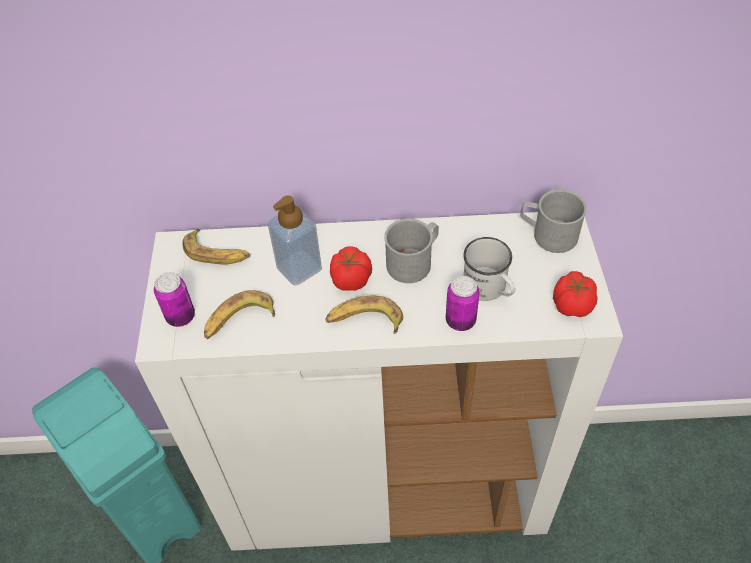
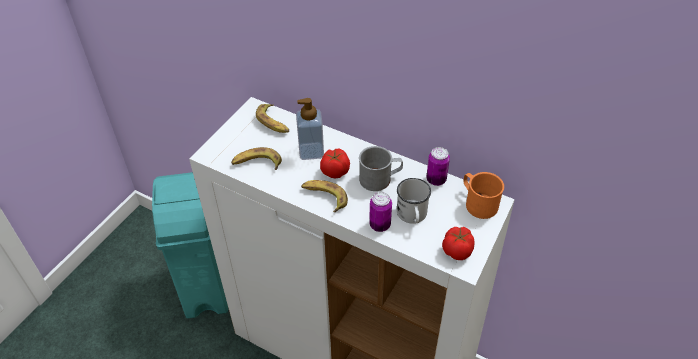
camera: 30 degrees right, 5 degrees down
(180, 316) = (229, 146): can -> can (436, 180)
(548, 234) = (478, 203): grey mug -> orange mug

